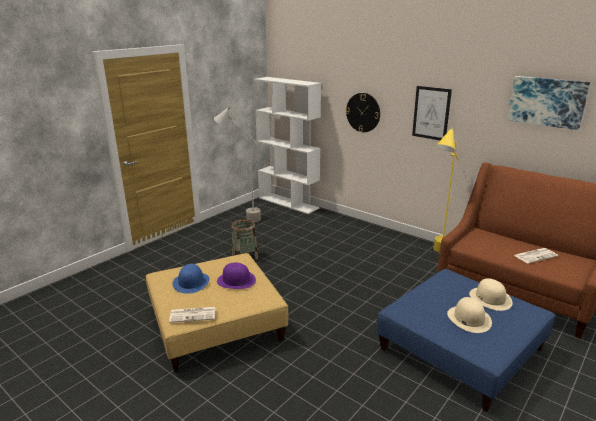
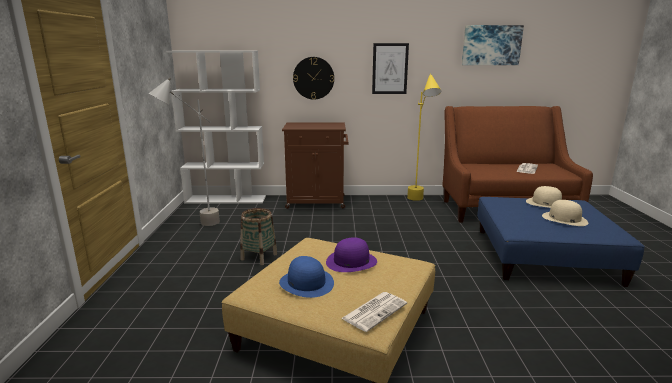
camera: 40 degrees left, 5 degrees down
(349, 226) = (317, 202): none -> brown cabinet

